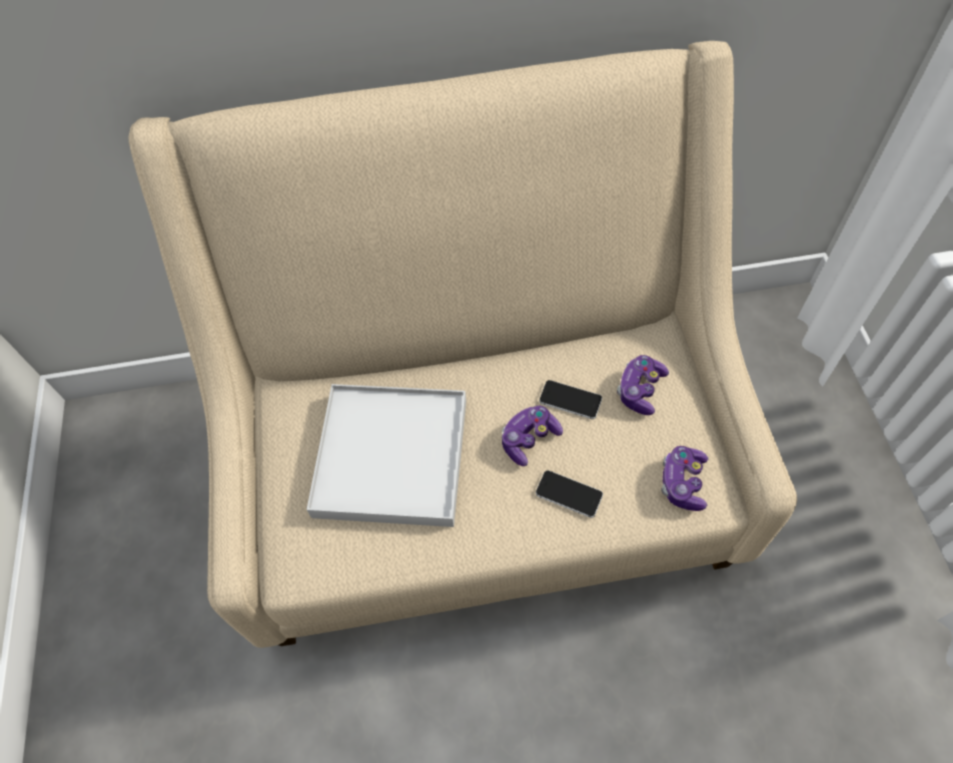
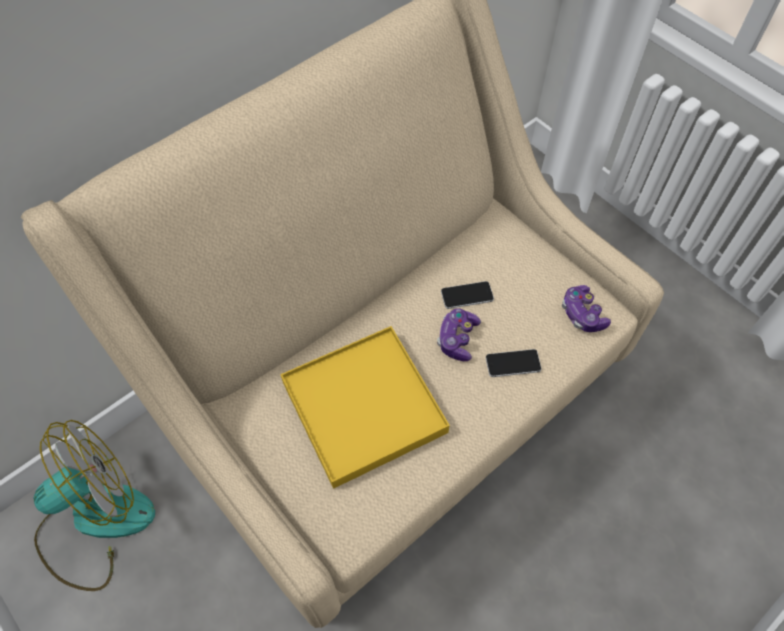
camera: 35 degrees left, 0 degrees up
(160, 444) = (95, 521): none -> fan
(392, 458) = (364, 407): white tray -> yellow tray
(640, 390) = (510, 264): game controller -> none

